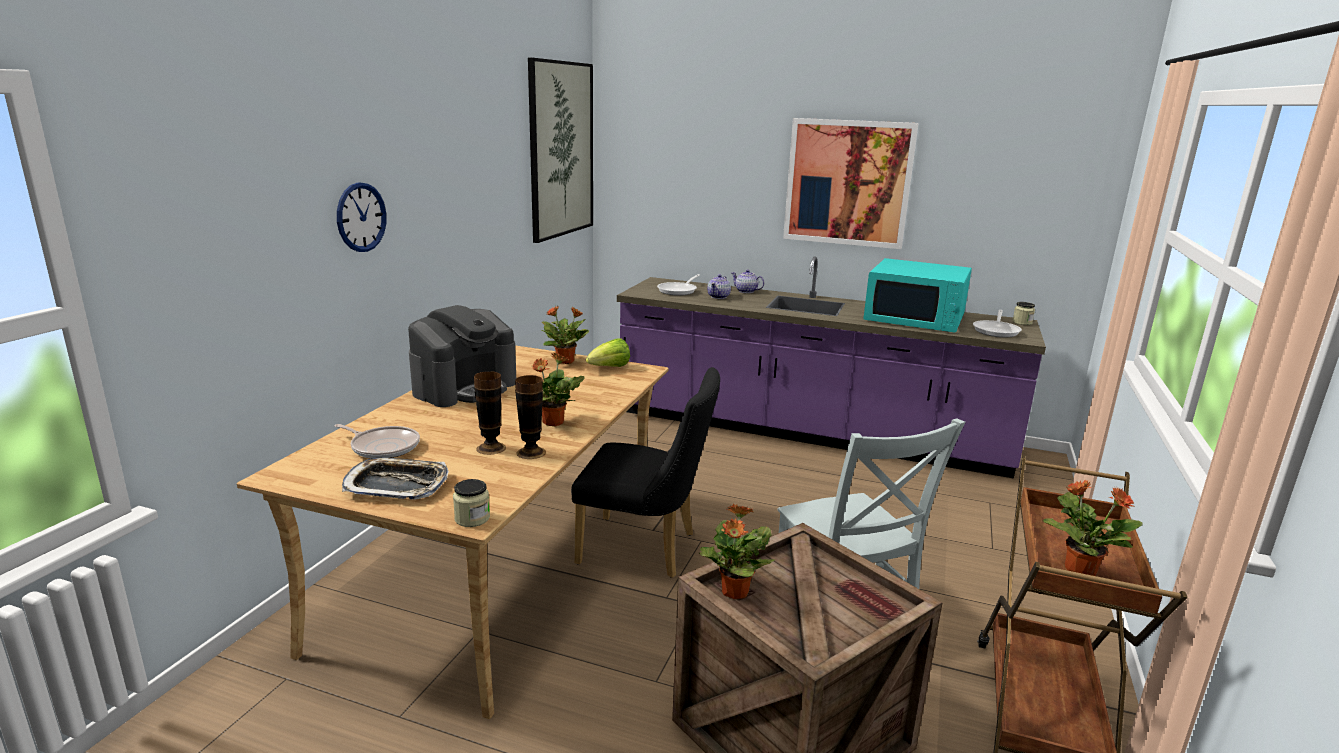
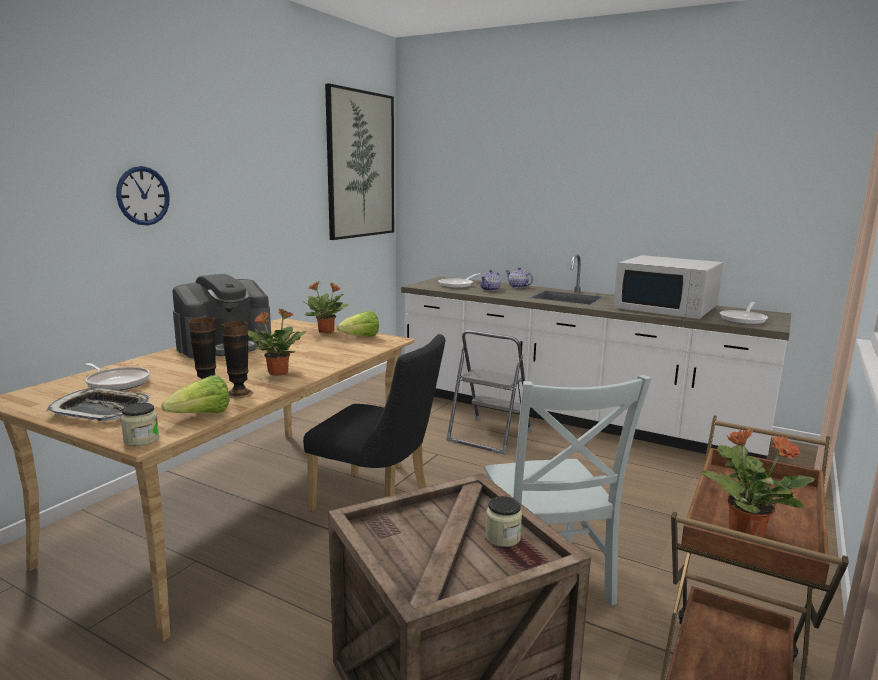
camera: 10 degrees right, 5 degrees down
(512, 484) = (201, 416): none -> lettuce
(730, 462) = (487, 436): none -> grey step ladder
(734, 592) = (379, 531): potted plant -> none
(808, 432) = (571, 416): purple counter -> white counter
(848, 183) = (608, 188): picture -> none
(915, 318) = (666, 308): turquoise microwave -> white microwave
(1022, 323) = (774, 314): jar -> jar (502, 537)

